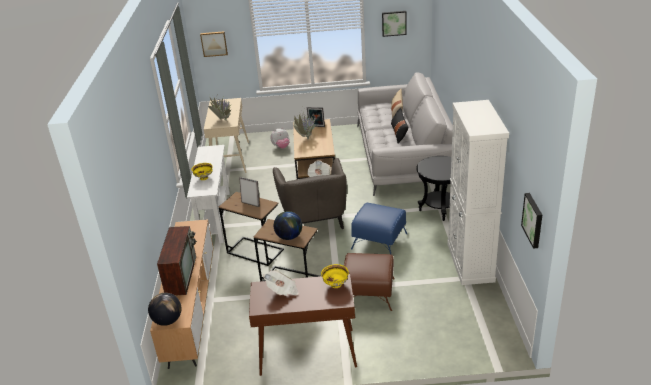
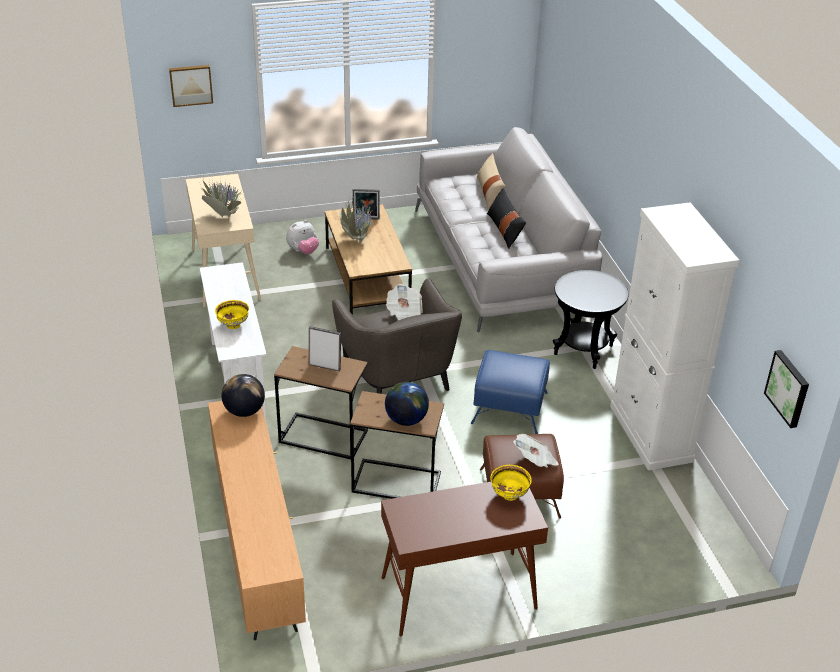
camera: 15 degrees left, 5 degrees up
(167, 321) = (264, 570): globe -> globe (244, 411)
(181, 275) = (254, 493): television -> none
(282, 291) = (435, 511): newspaper -> newspaper (535, 460)
(394, 23) = (480, 49): picture -> none

